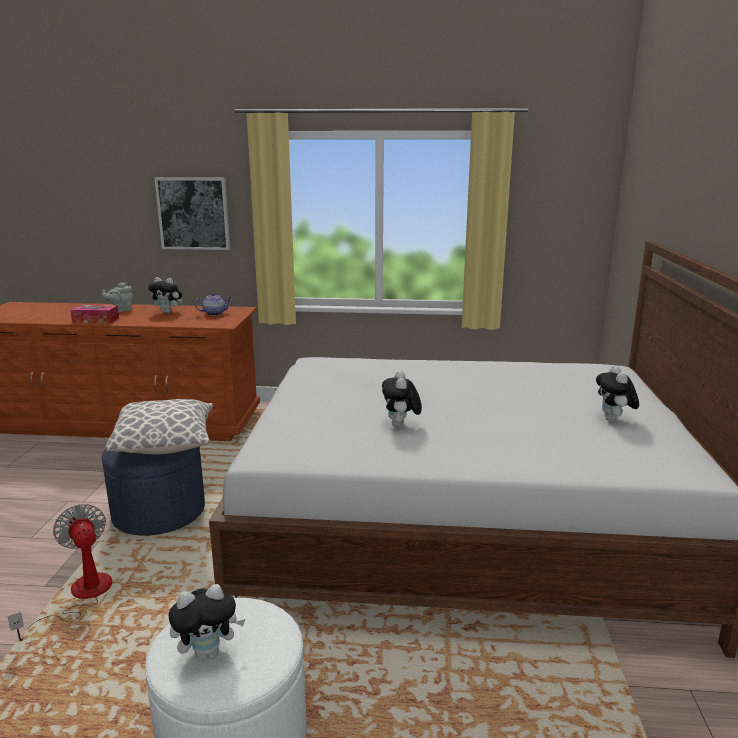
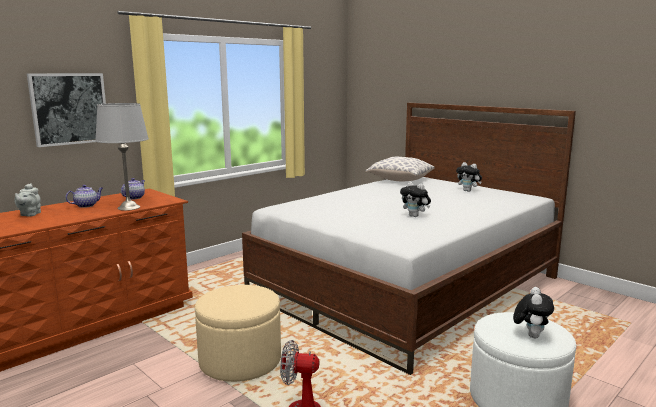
camera: 50 degrees left, 5 degrees down
(96, 320) = (36, 224): tissue box -> none
(159, 512) = (240, 361): blue ottoman -> beige ottoman
(165, 444) = (246, 293): pillow -> pillow (400, 180)
(168, 312) = (86, 205): plush toy -> teapot
(179, 322) = (128, 208): none -> grey table lamp

